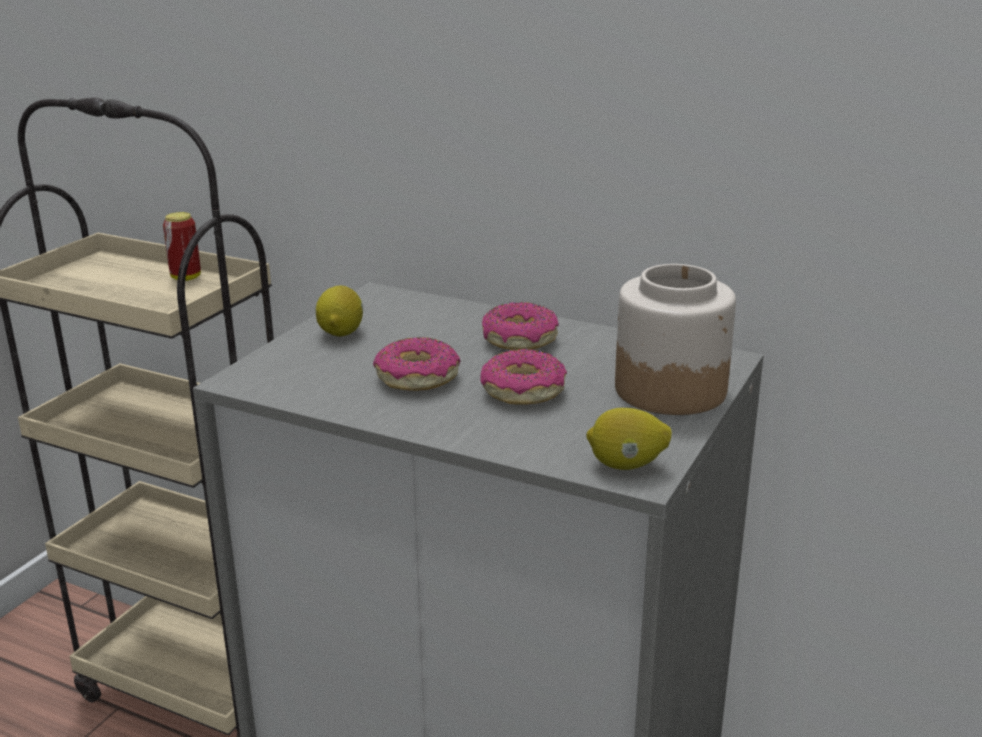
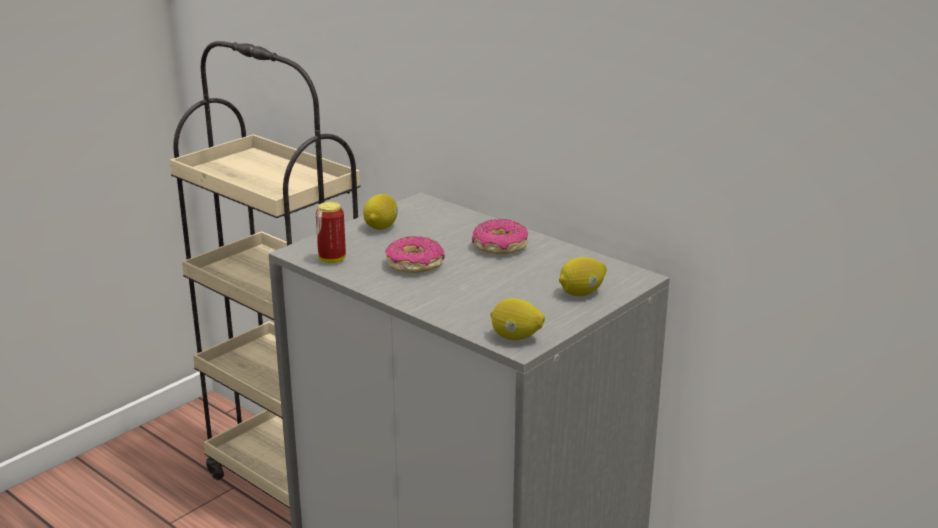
camera: 15 degrees right, 0 degrees up
(186, 277) = (303, 174): can -> can (332, 259)
(523, 391) = (479, 281): donut -> none
(670, 389) = (581, 293): jar -> lemon

